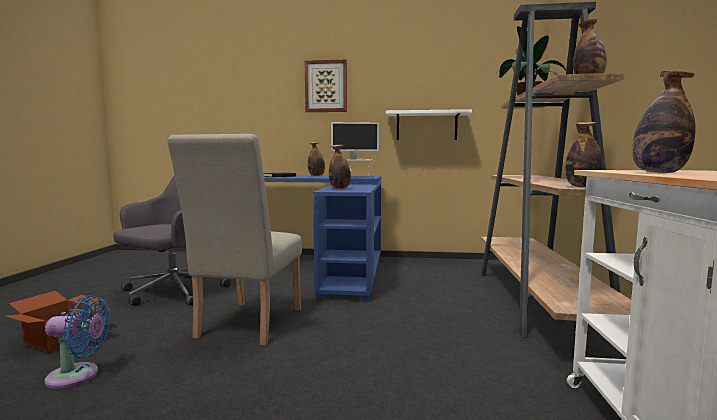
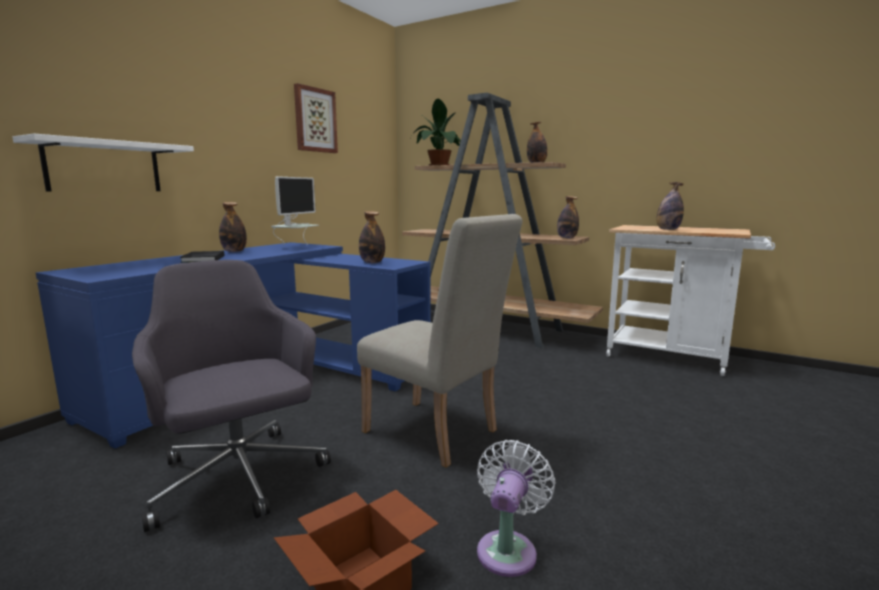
camera: 65 degrees left, 5 degrees up
(77, 376) = (508, 548): blue fan -> white fan
(326, 86) = (213, 117): picture -> picture (315, 120)
(426, 126) = (323, 180): white shelf -> white shelf (104, 167)

